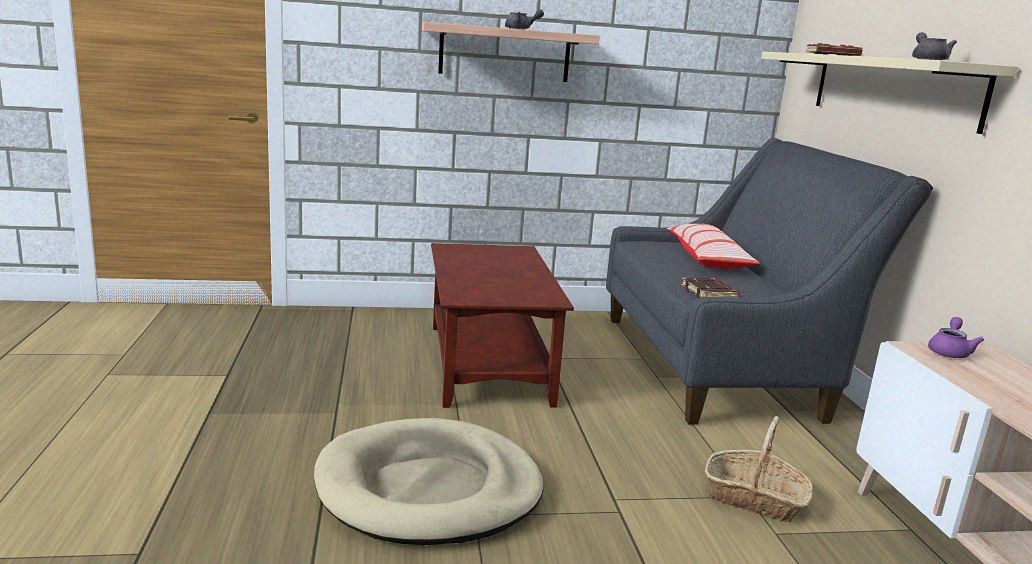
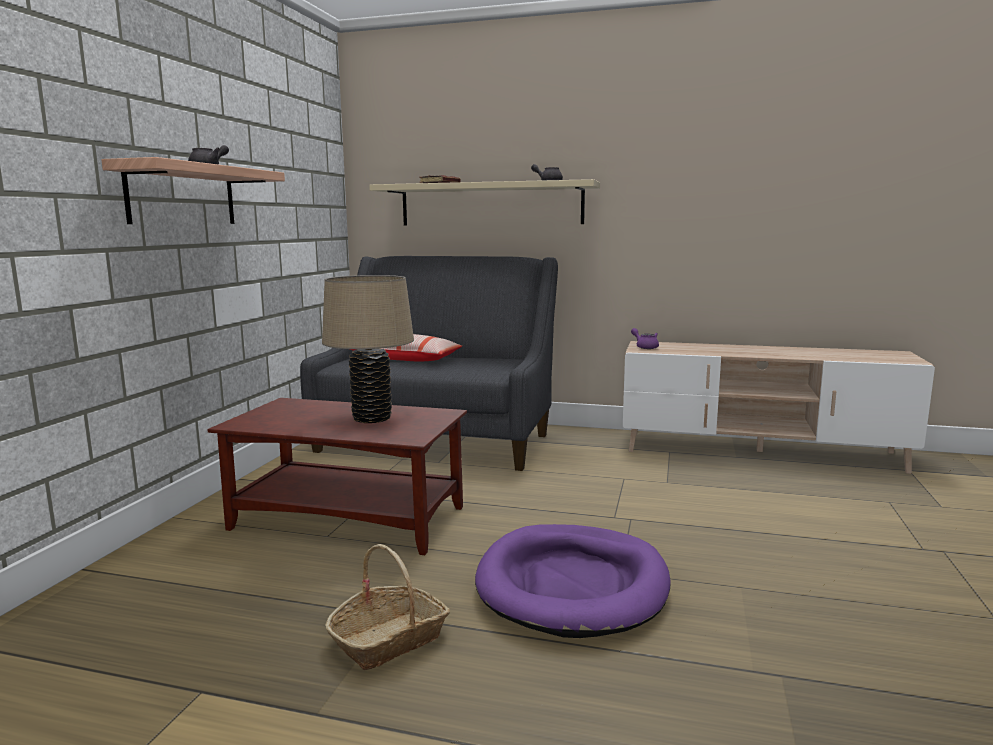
camera: 65 degrees left, 5 degrees down
(429, 488) = (573, 585): beige dog bed -> purple dog bed
(504, 279) = (372, 418): none -> beige table lamp
(710, 293) = (485, 371): brown book -> none
(754, 498) = (626, 477): basket -> basket (389, 639)

